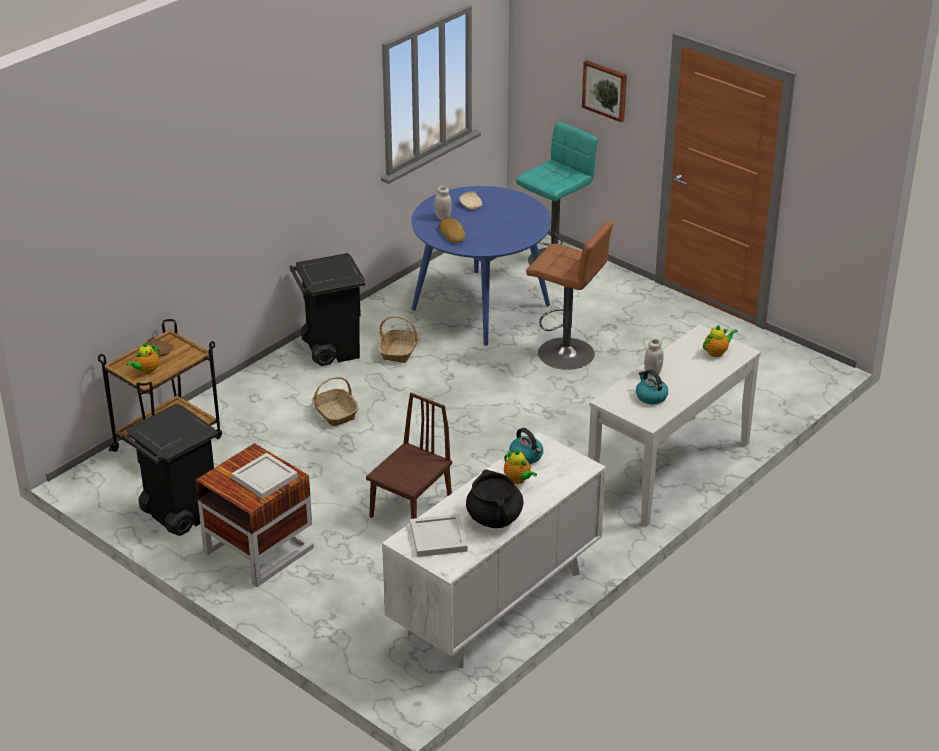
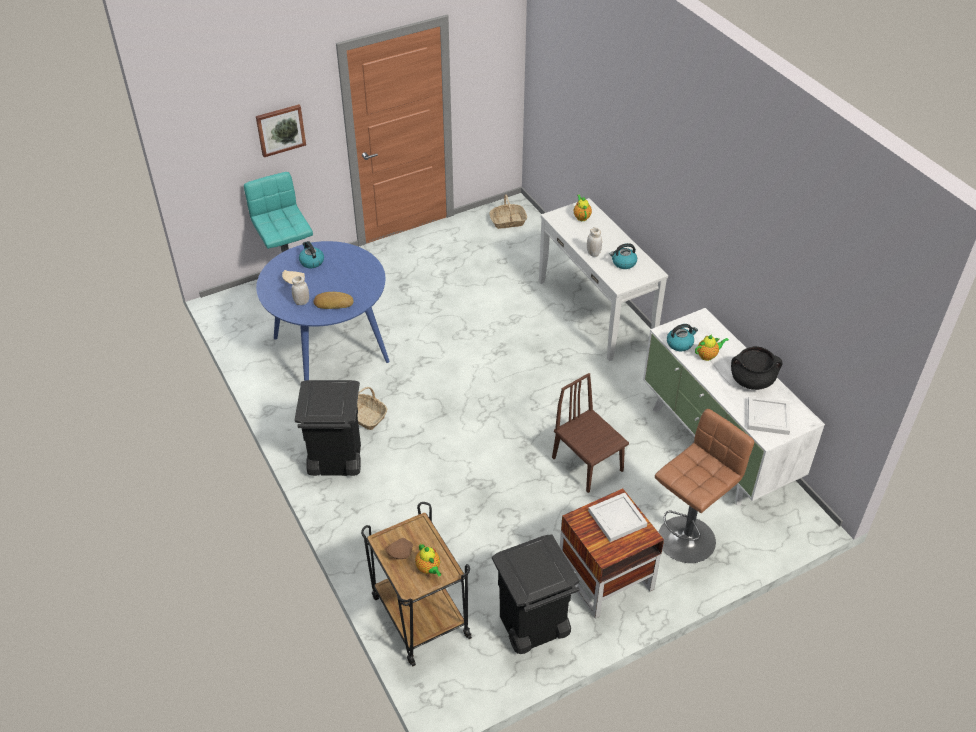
camera: 70 degrees left, 10 degrees up
(335, 413) = (433, 481): basket -> basket (508, 221)
(506, 207) = (311, 261): none -> kettle
(566, 354) = (427, 320): brown stool -> brown stool (687, 539)

